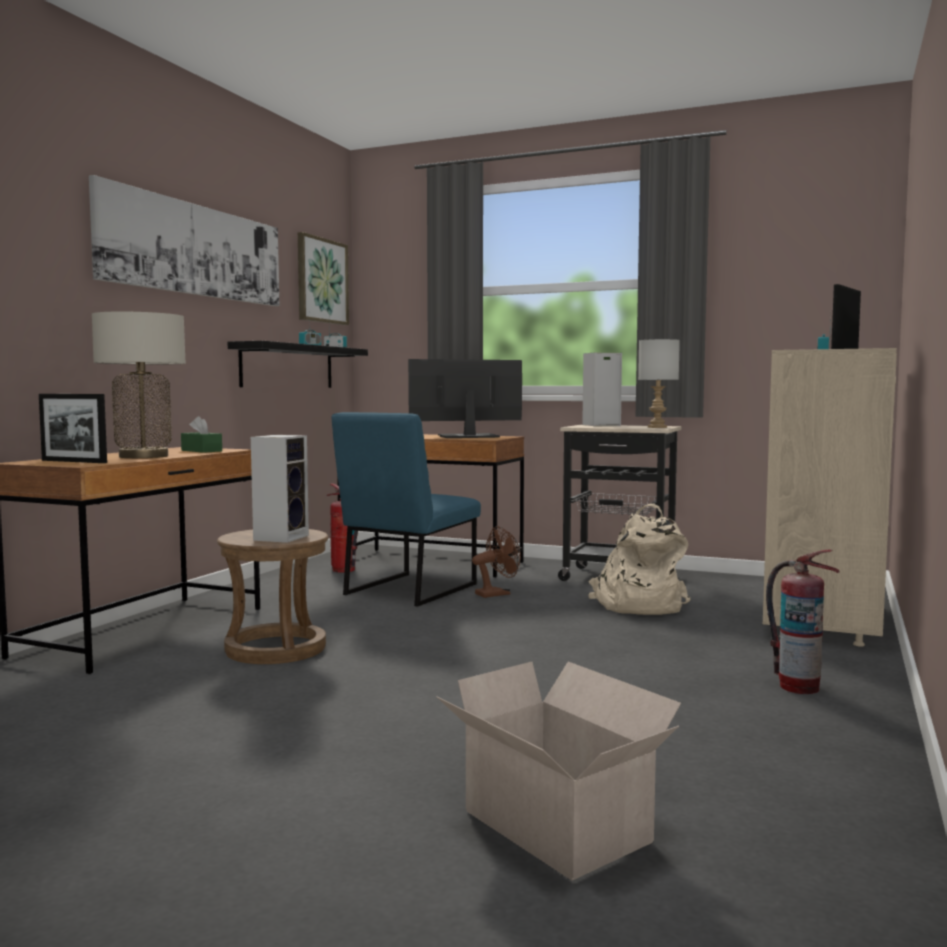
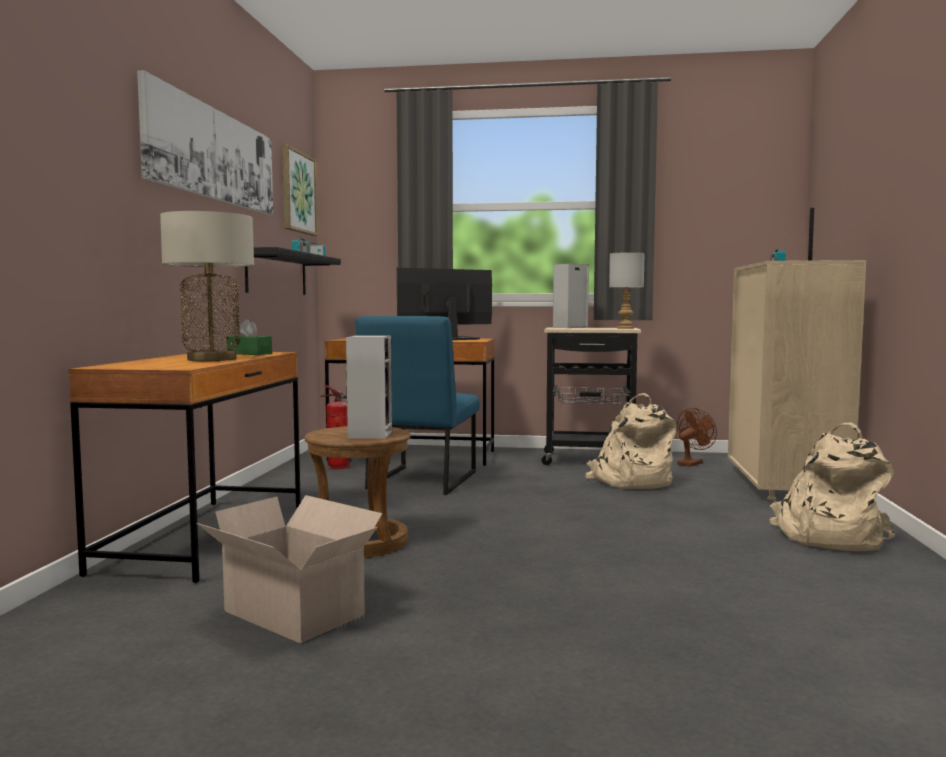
camera: 15 degrees left, 0 degrees up
(74, 461) = (158, 365): picture frame -> none
(497, 594) = (503, 479): brown fan -> brown fan (692, 463)
(559, 829) = (791, 672): cardboard box -> cardboard box (295, 614)
(798, 687) = (828, 537): fire extinguisher -> beige backpack

